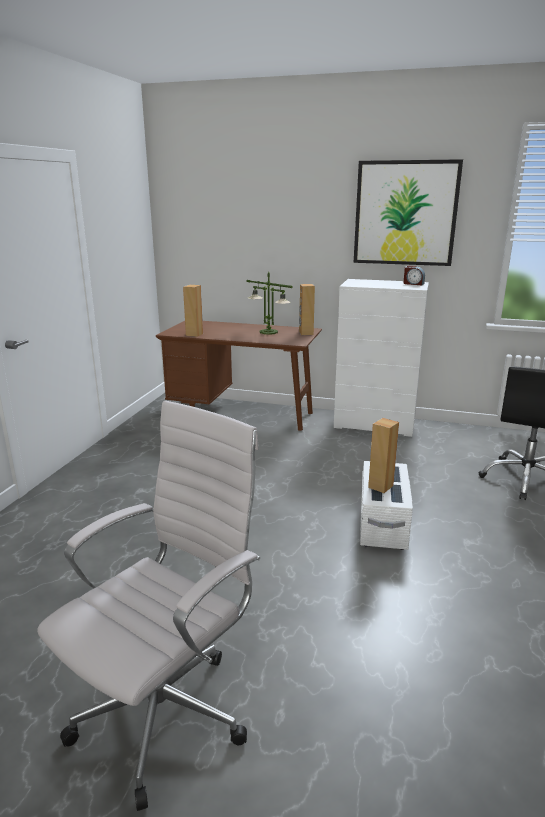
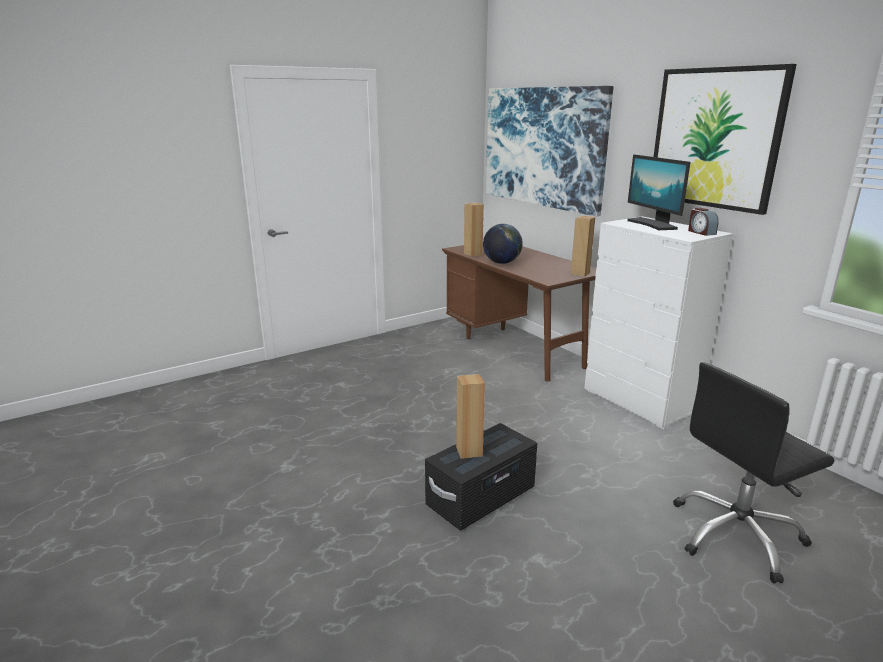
camera: 40 degrees right, 0 degrees up
(167, 710) = (133, 538): white office chair -> none
(232, 228) = (543, 147): none -> picture
(234, 337) = (502, 263): none -> globe
(268, 332) = (544, 265): table lamp -> none
(373, 283) = (652, 224): none -> monitor
(383, 523) = (481, 497): white storage box -> black storage box

